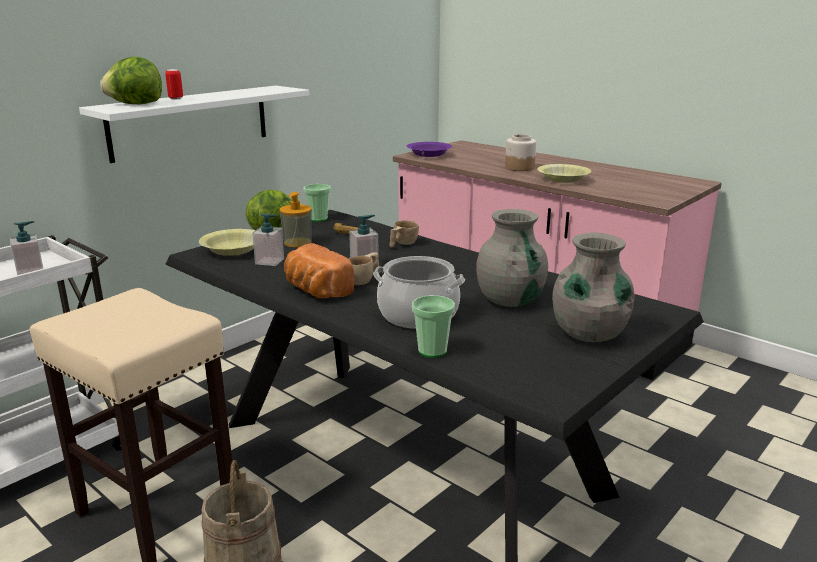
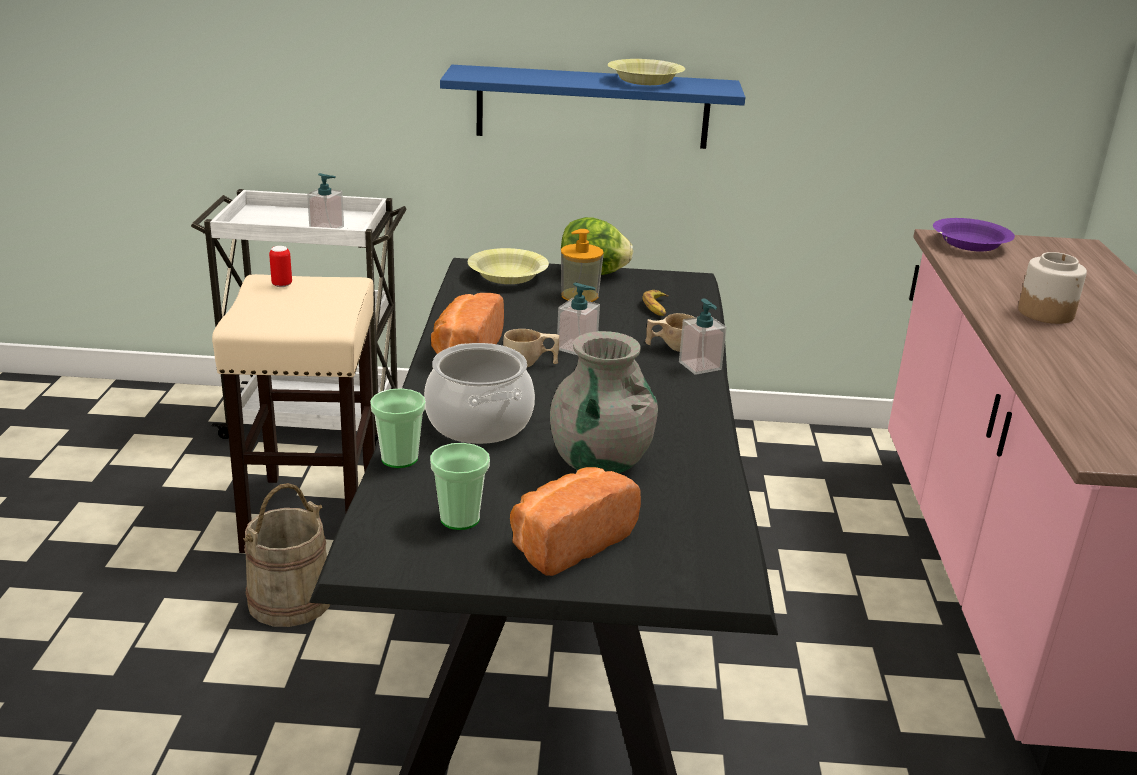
camera: 50 degrees right, 5 degrees up
(136, 104) = (501, 73): lettuce -> none
(176, 98) = (561, 74): can -> can (282, 284)
(191, 122) = (592, 107): white shelf -> blue shelf
(270, 261) = (506, 303): soap dispenser -> soap dispenser (700, 366)
(318, 218) = (669, 278): cup -> cup (460, 519)
(563, 179) = (1054, 357): yellow bowl -> yellow bowl (645, 81)
(588, 334) = (567, 542): grey vase -> bread

